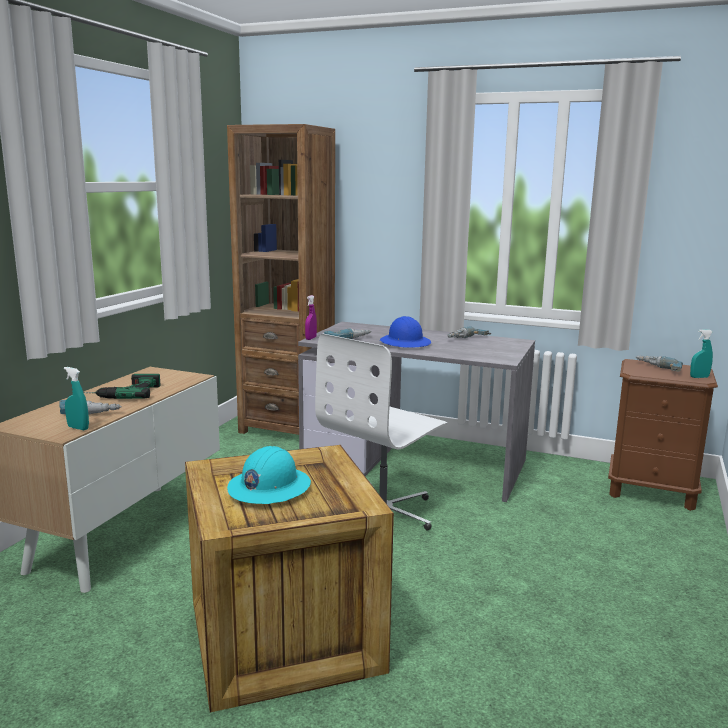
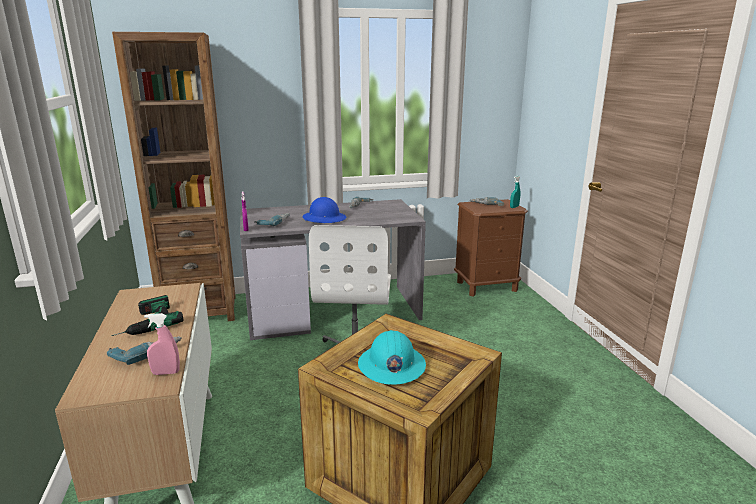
camera: 35 degrees left, 5 degrees up
(78, 428) = (166, 373): turquoise spray bottle -> pink spray bottle

